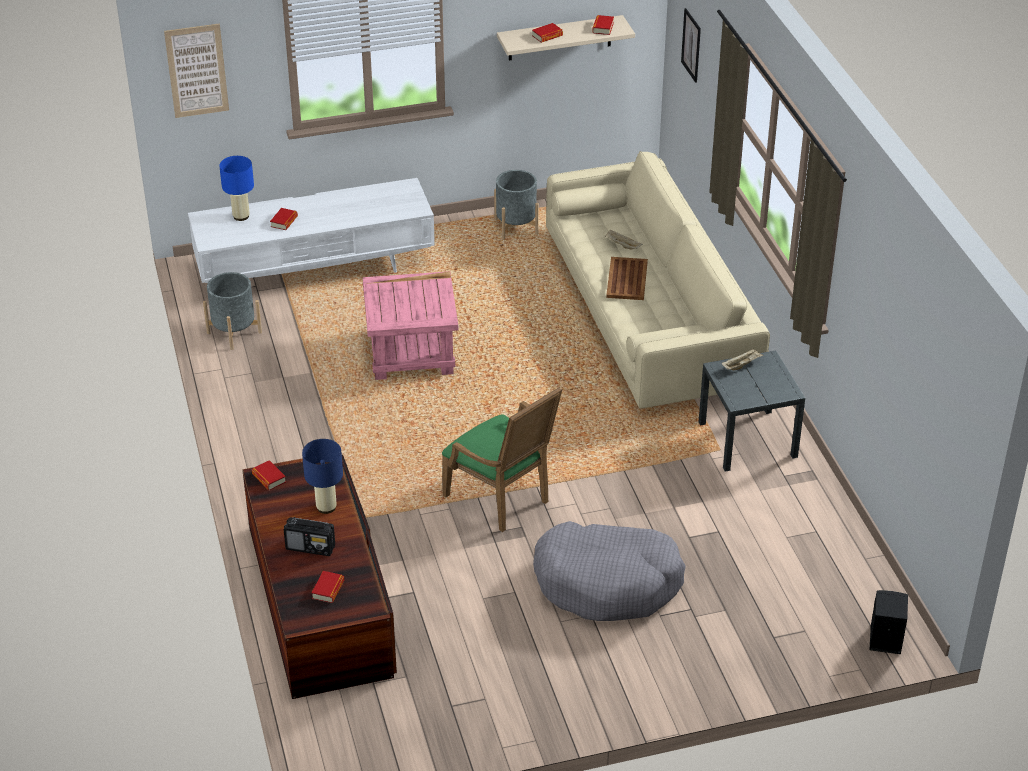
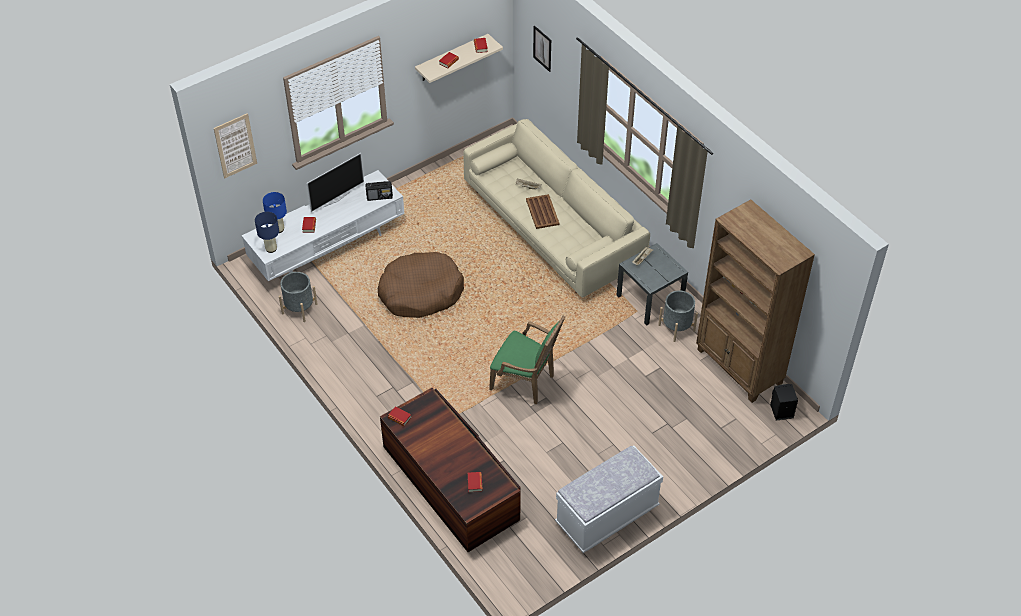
camera: 20 degrees left, 10 degrees up
(311, 547) = (450, 458): radio -> radio (380, 196)
(325, 507) = (444, 428): blue table lamp -> blue table lamp (271, 249)
(340, 199) = (336, 199): none -> television
(412, 352) = (420, 292): pink side table -> brown dog bed
(516, 227) = (440, 181): grey planter -> grey planter (676, 327)
(529, 709) = (607, 516): none -> white bench
(608, 583) = (613, 420): grey dog bed -> none
(844, 562) = (739, 367): none -> brown bookcase

